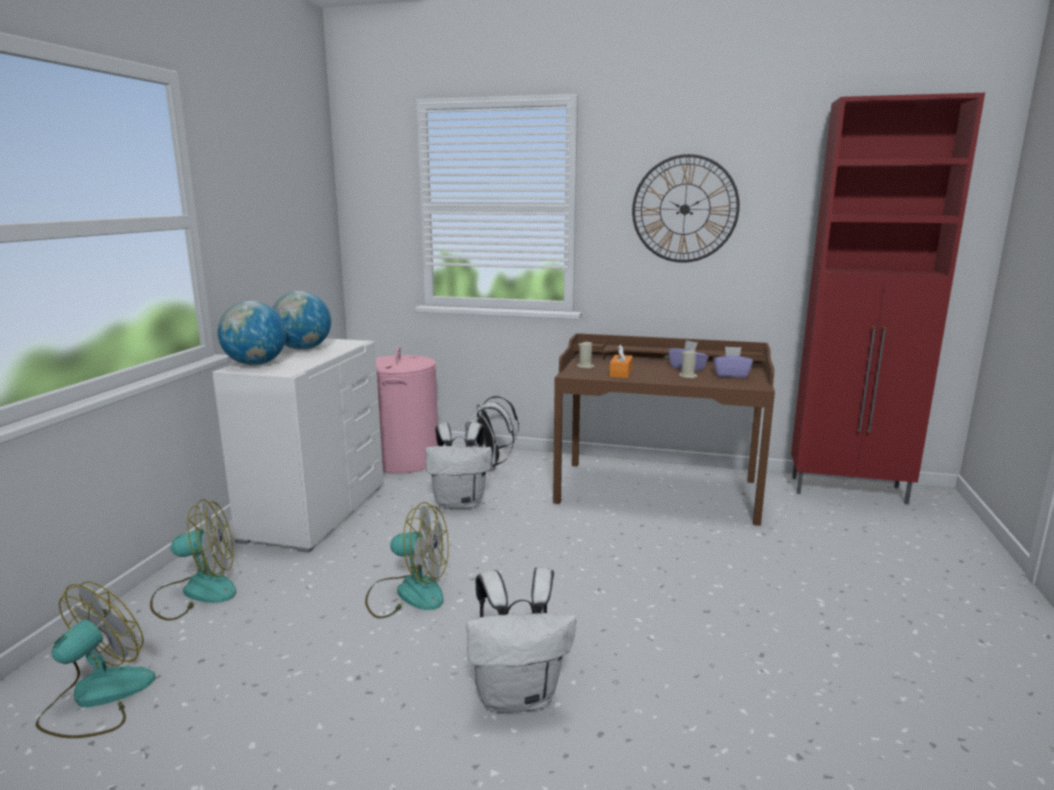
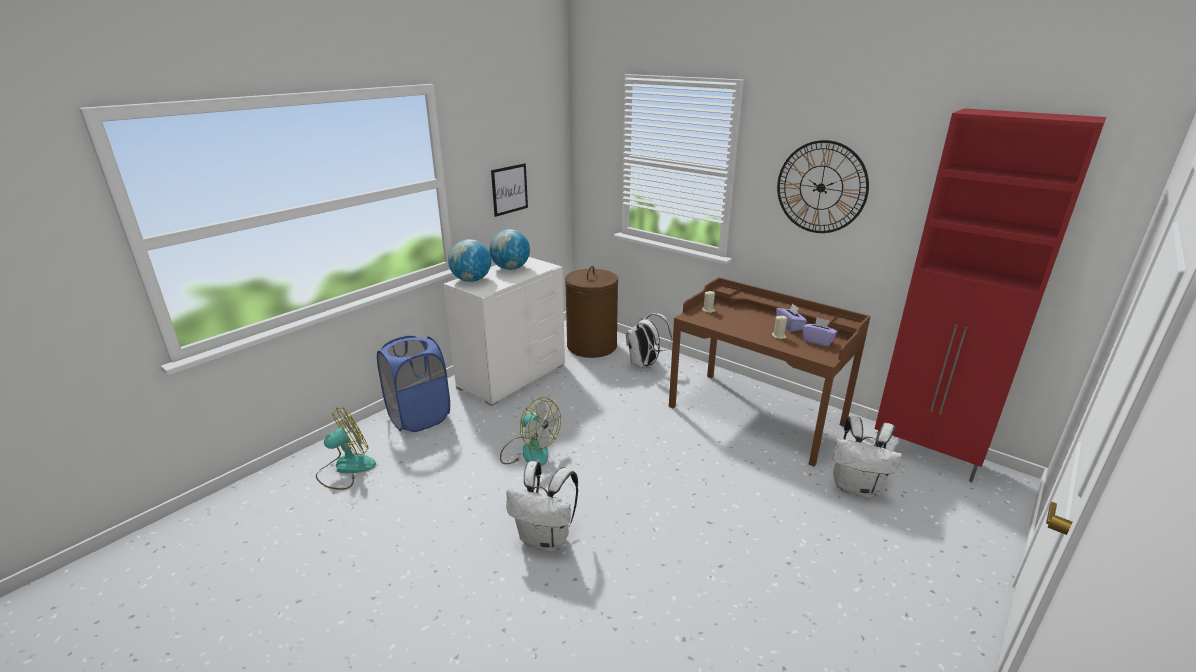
camera: 25 degrees right, 10 degrees up
(196, 592) = (419, 417): fan -> blue laundry basket
(276, 247) = (509, 189): none -> picture
(404, 460) = (591, 346): pink laundry basket -> brown laundry basket
(460, 503) = (605, 391): white backpack -> white backpack (856, 487)
(620, 373) = (728, 322): orange tissue box -> none

